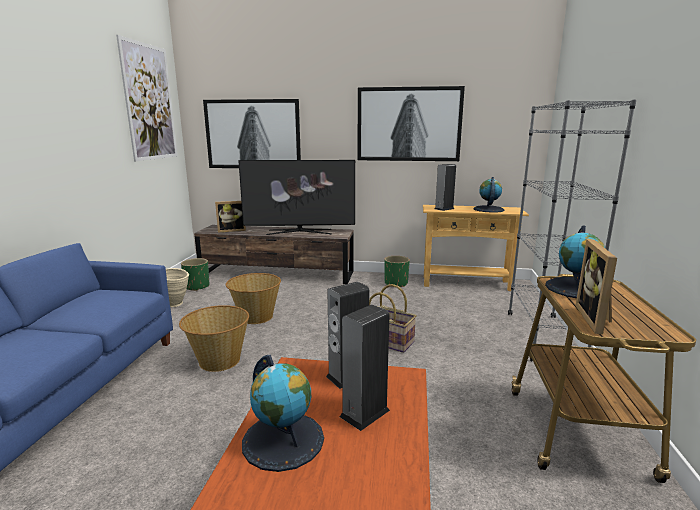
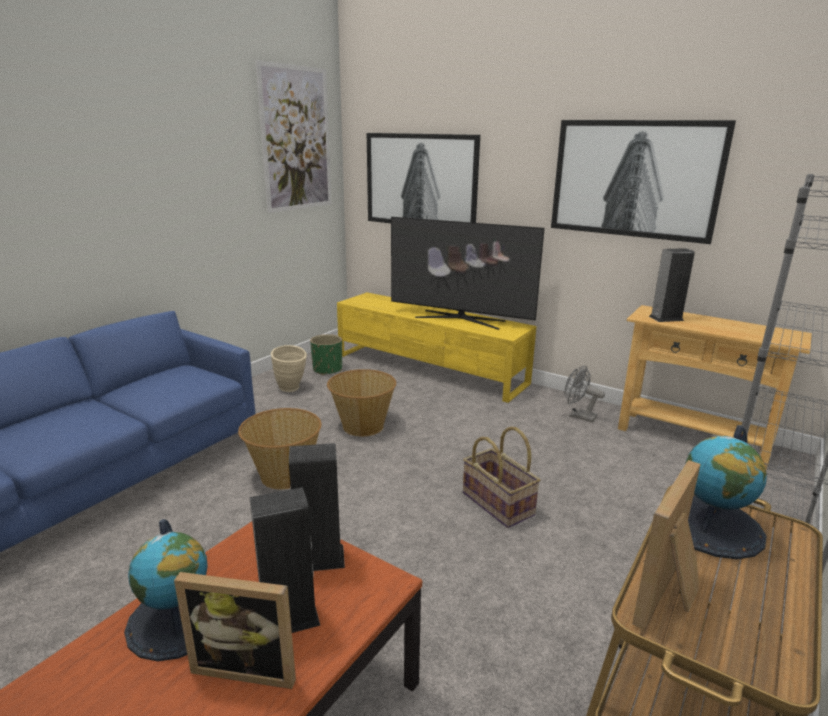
camera: 25 degrees right, 5 degrees up
(231, 230) = (381, 304): picture frame -> picture frame (248, 665)
(278, 274) = (430, 369): brown tv stand -> yellow tv stand
(396, 283) = (578, 416): green planter -> grey fan
(488, 209) = (744, 330): globe -> none

